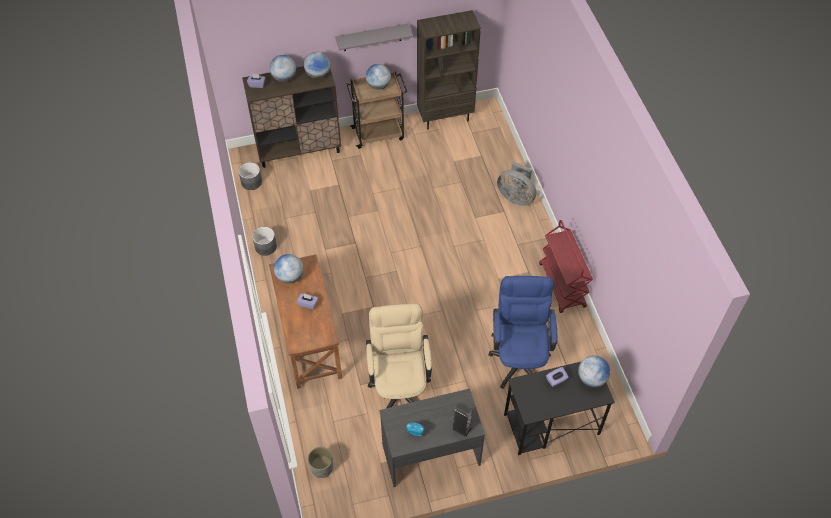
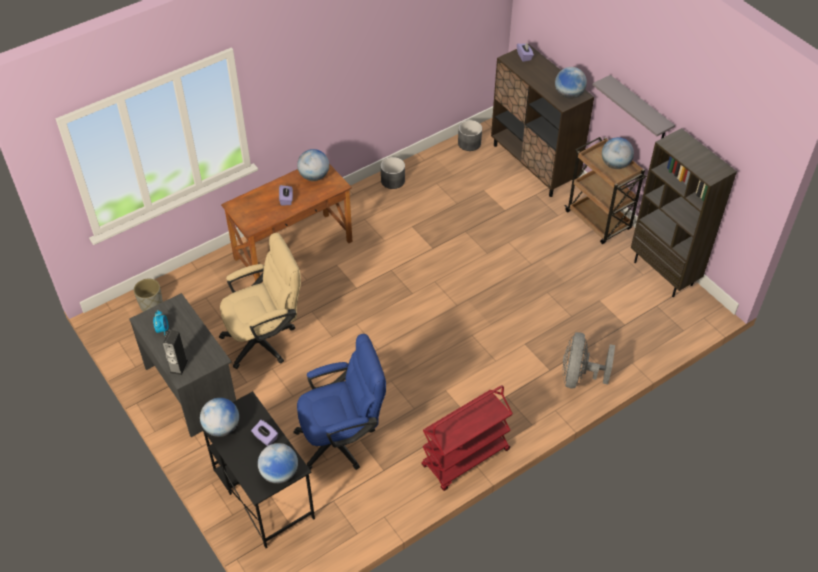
camera: 70 degrees right, 5 degrees down
(284, 78) = (547, 72): globe -> globe (222, 427)

